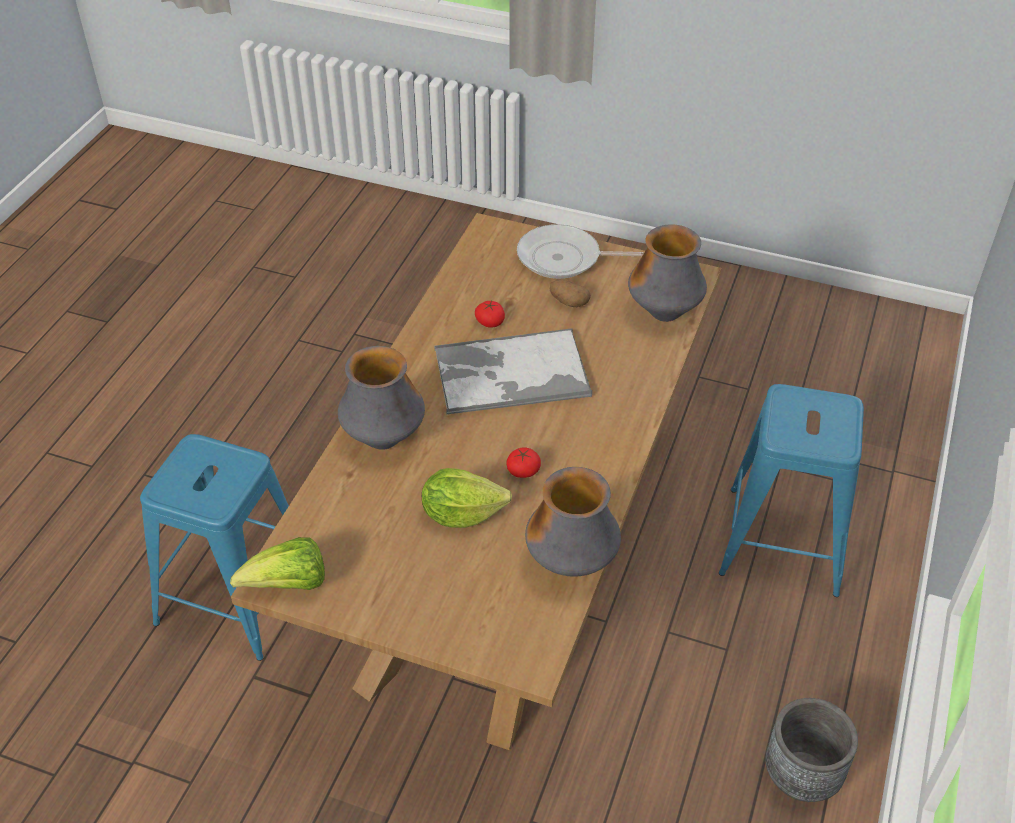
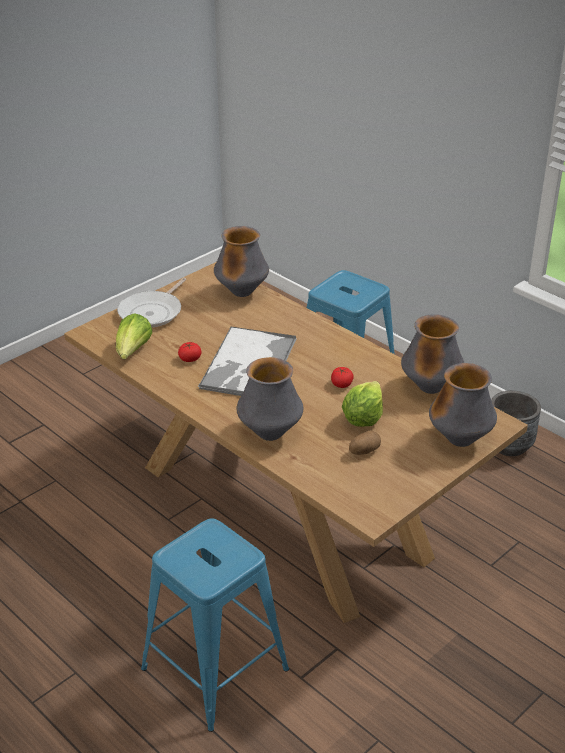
camera: 65 degrees left, 10 degrees down
(289, 585) = (380, 508): lettuce -> lettuce (133, 351)
(469, 628) = (460, 440): none -> vase
(568, 302) = (198, 323): potato -> potato (364, 451)

